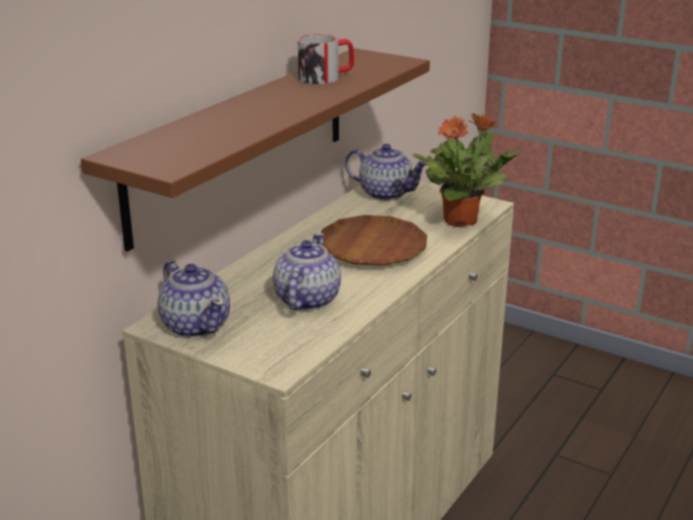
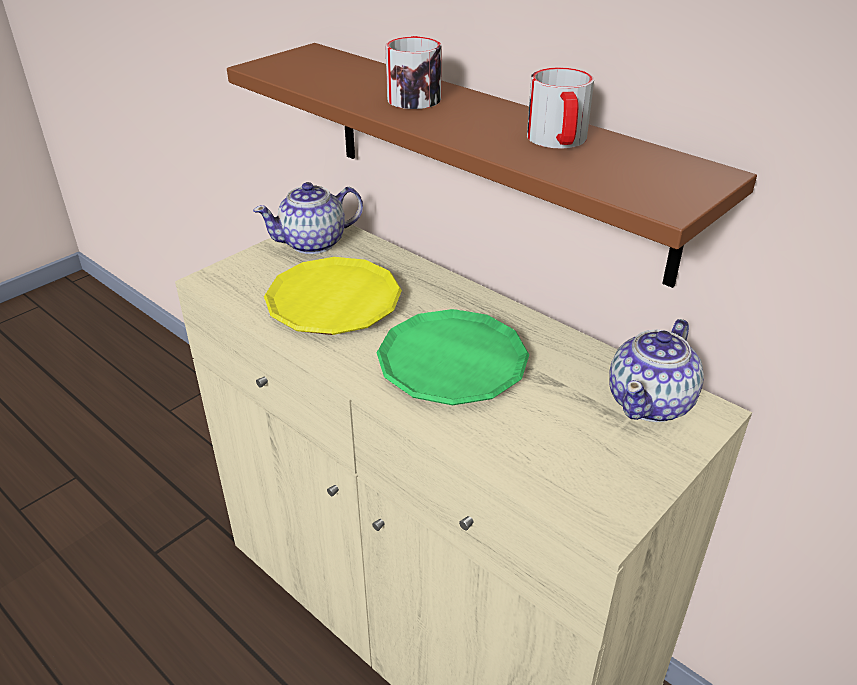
camera: 100 degrees right, 10 degrees up
(246, 112) = (414, 95): none -> mug
(306, 300) = (334, 304): teapot -> yellow plate
(372, 248) = (452, 365): brown plate -> green plate
(461, 220) = (535, 470): potted plant -> none

